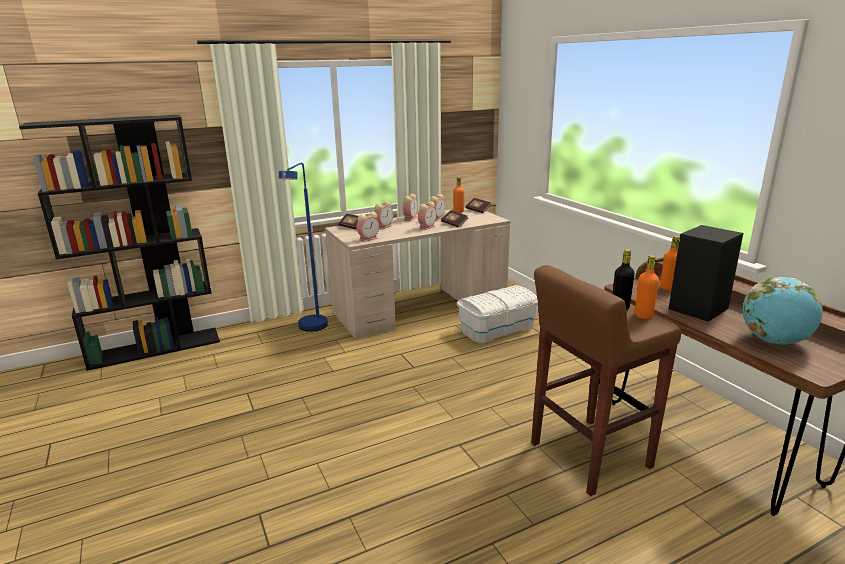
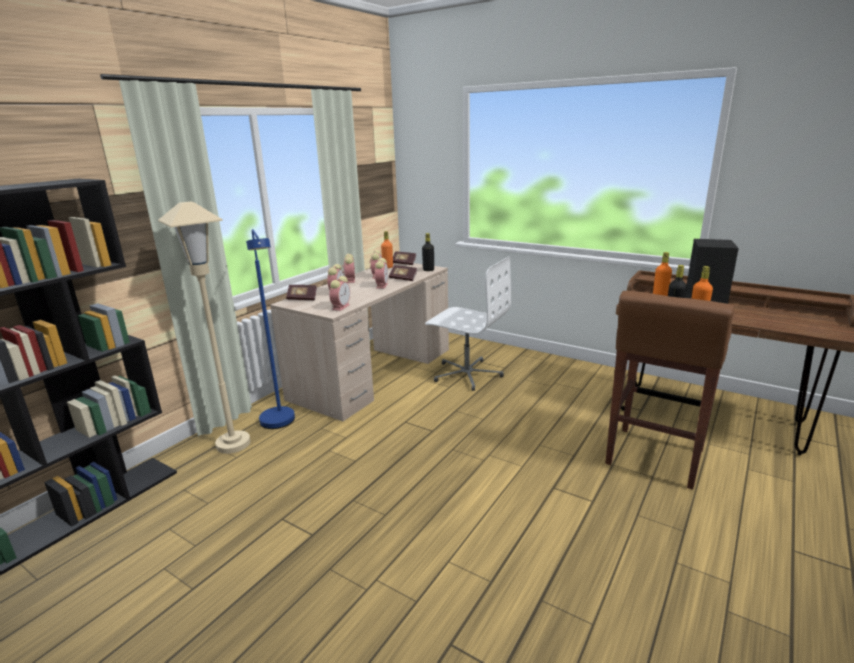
camera: 30 degrees left, 0 degrees up
(269, 333) = (233, 444): none -> beige floor lamp
(488, 220) = (428, 270): none -> black bottle
(497, 329) = (467, 374): white storage box -> white office chair
(774, 341) = (782, 320): globe -> none

